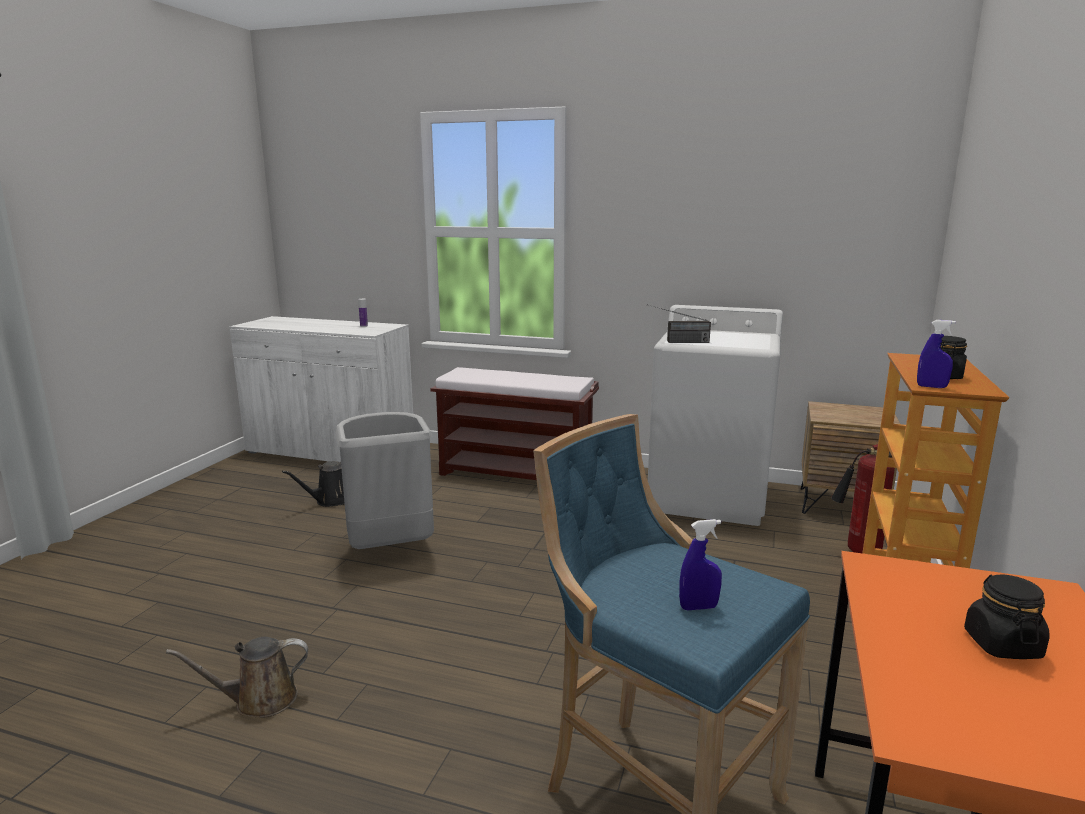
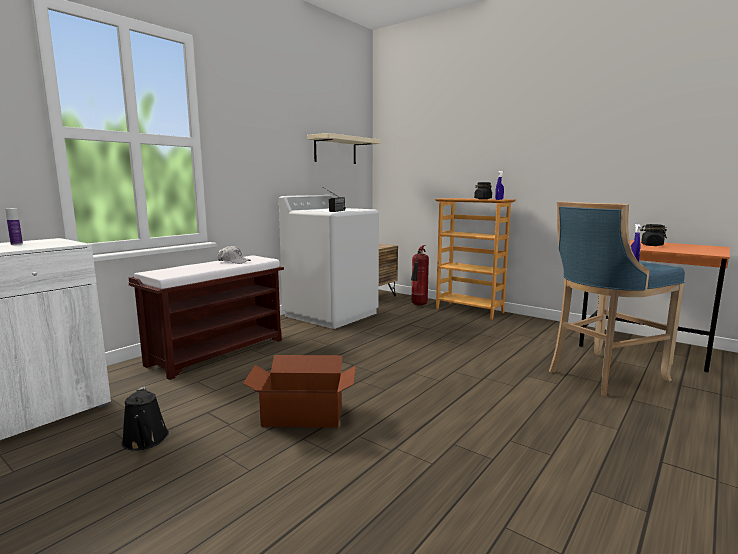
camera: 70 degrees left, 5 degrees down
(259, 700) = (528, 492): brown watering can -> none
(390, 549) = (303, 415): grey trash can -> cardboard box
(542, 379) = (233, 261): none -> white cap
(821, 232) = (335, 150): none -> beige shelf

